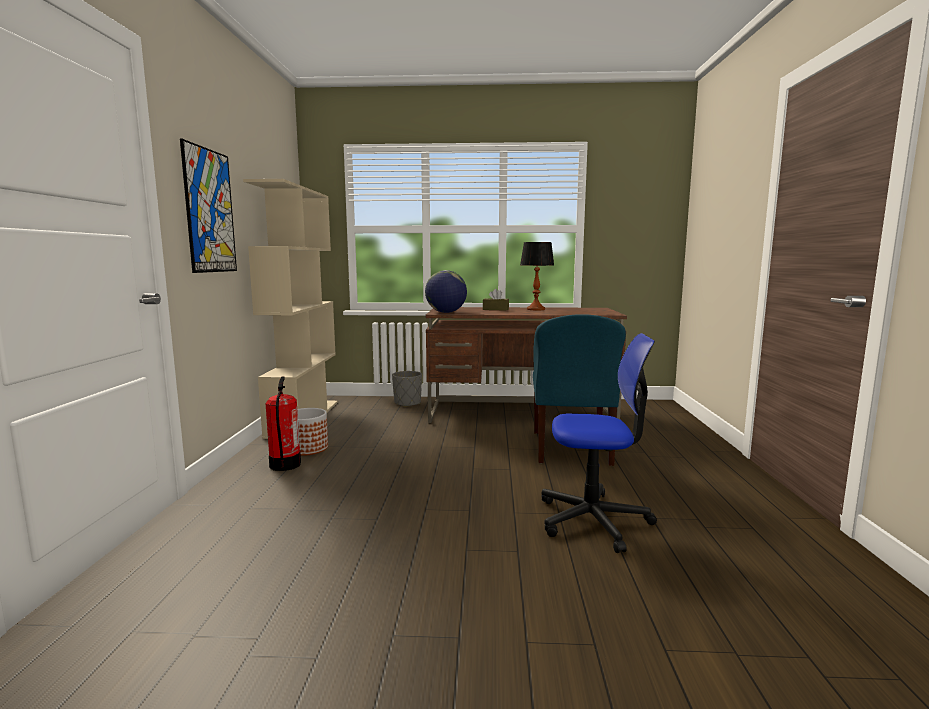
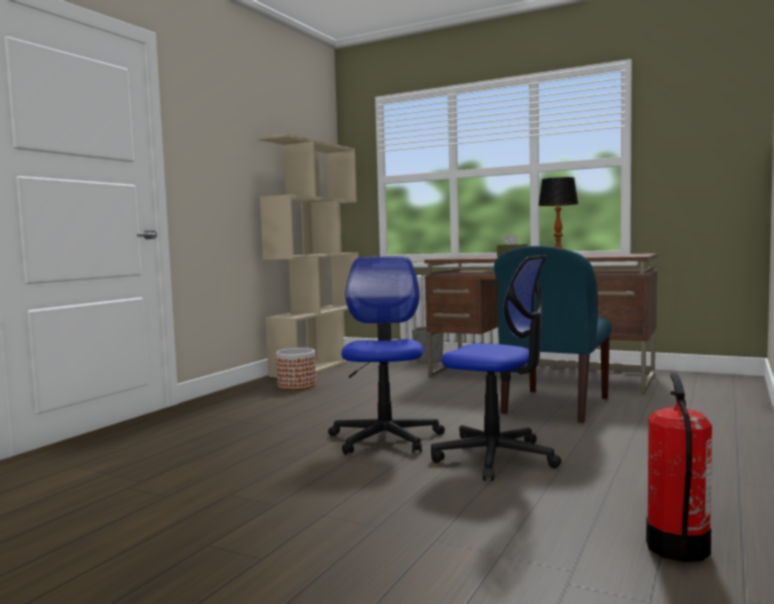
camera: 25 degrees right, 5 degrees down
(210, 211) = (219, 166): picture -> none
(285, 465) = (266, 394): fire extinguisher -> fire extinguisher (677, 548)
(446, 312) = (449, 258): globe -> none
(472, 511) = (385, 438): none -> office chair

